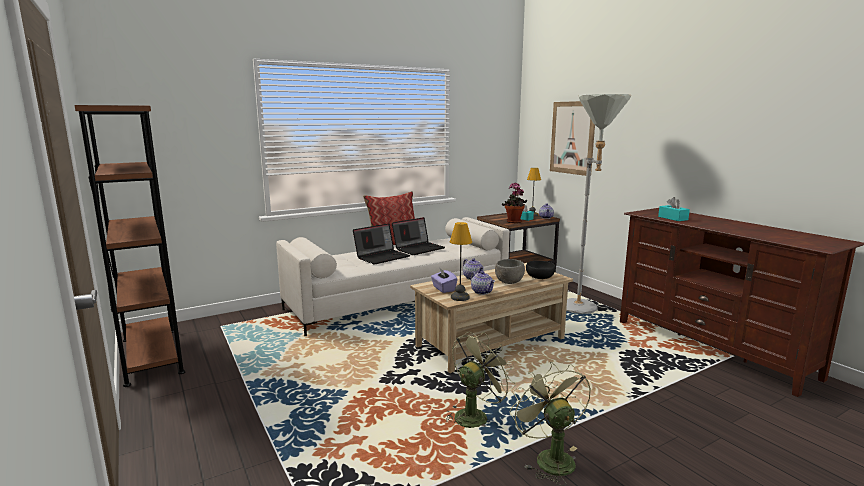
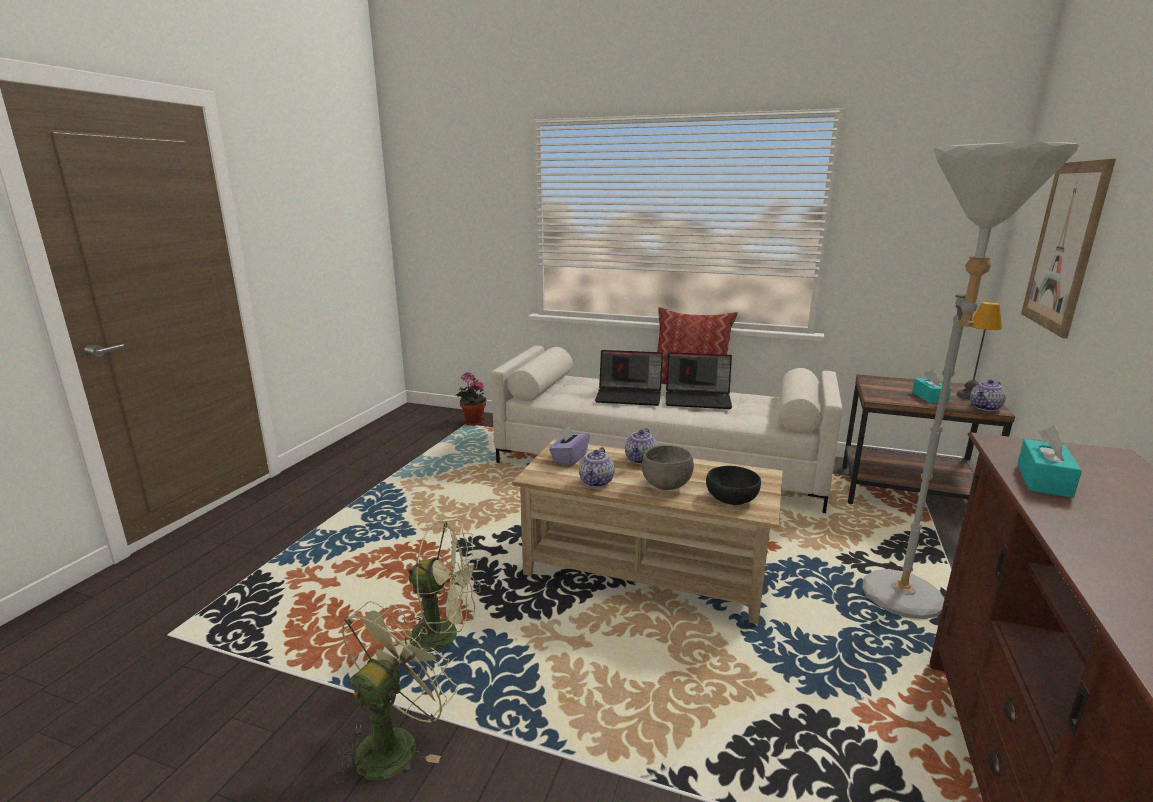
camera: 50 degrees right, 5 degrees up
(152, 355) = (385, 429): brown bookcase -> none
(460, 297) = (554, 477): table lamp -> none
(513, 222) = (891, 398): potted plant -> potted plant (472, 423)

